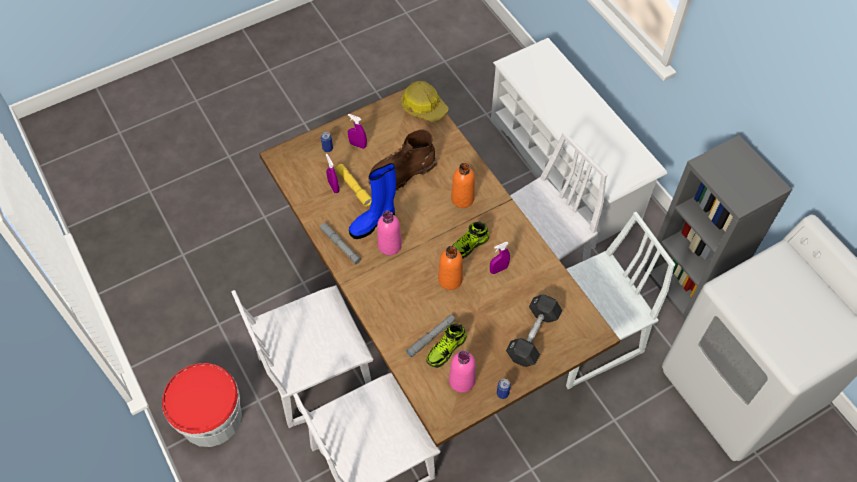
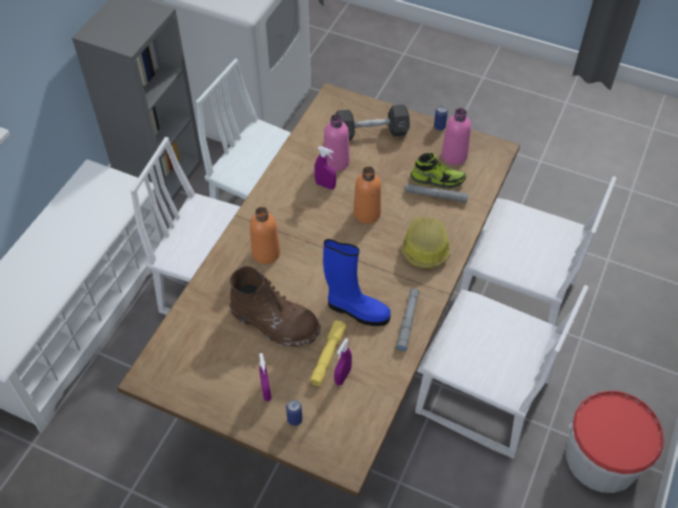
camera: 125 degrees left, 5 degrees down
(389, 245) = (371, 280): pink bottle -> pink bottle (336, 162)
(423, 106) = (160, 360): hard hat -> hard hat (425, 247)
(468, 246) = (319, 219): shoe -> none

